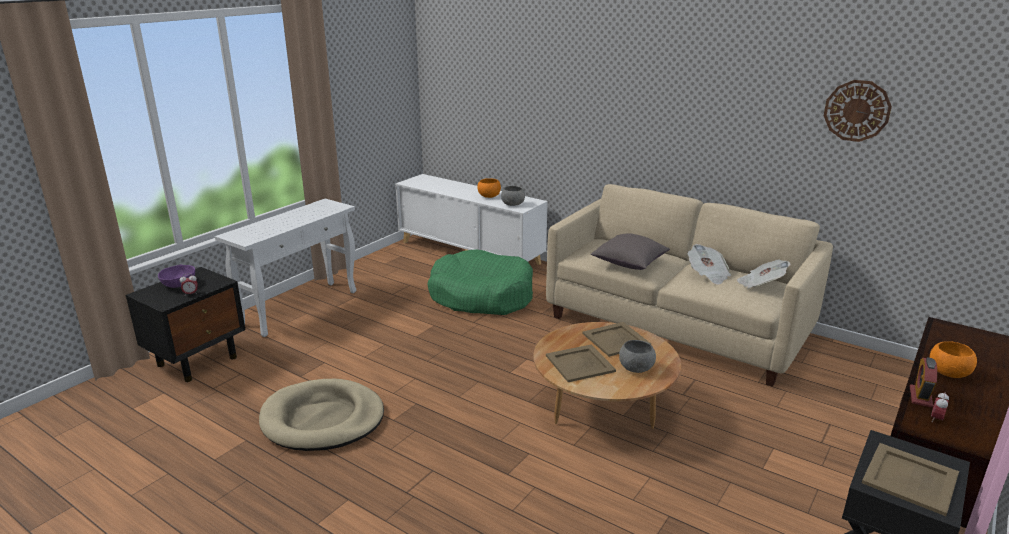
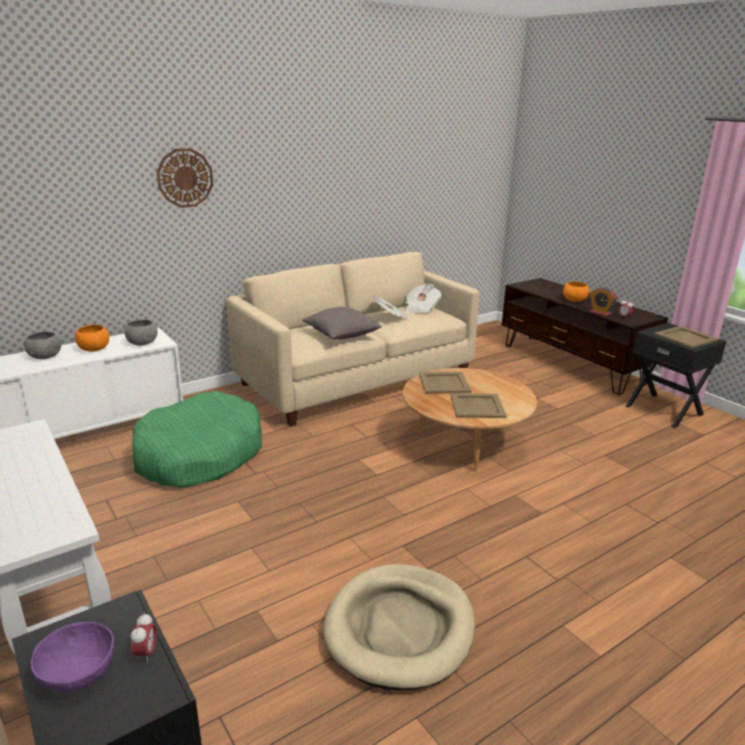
camera: 70 degrees left, 0 degrees up
(636, 368) = (495, 387): grey bowl -> grey bowl (45, 356)
(857, 110) = (413, 160): wall clock -> wall clock (185, 178)

